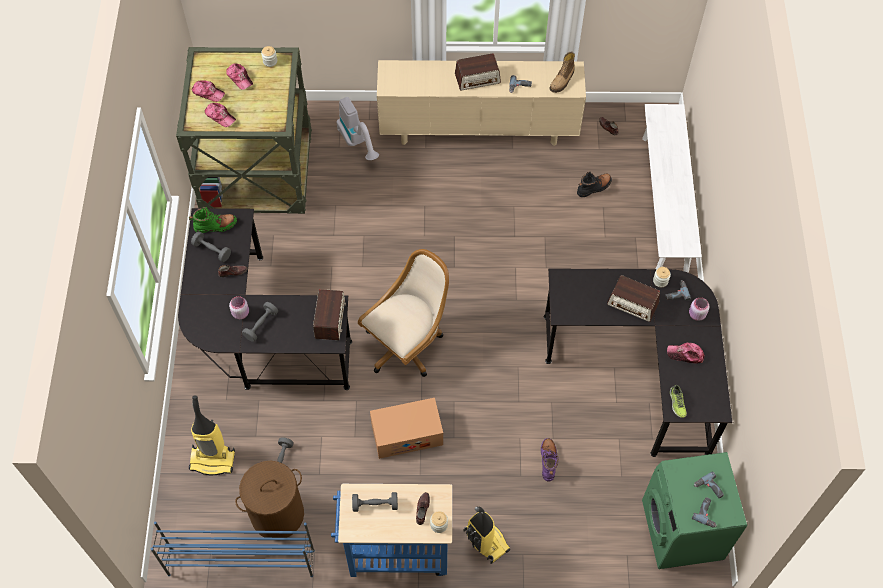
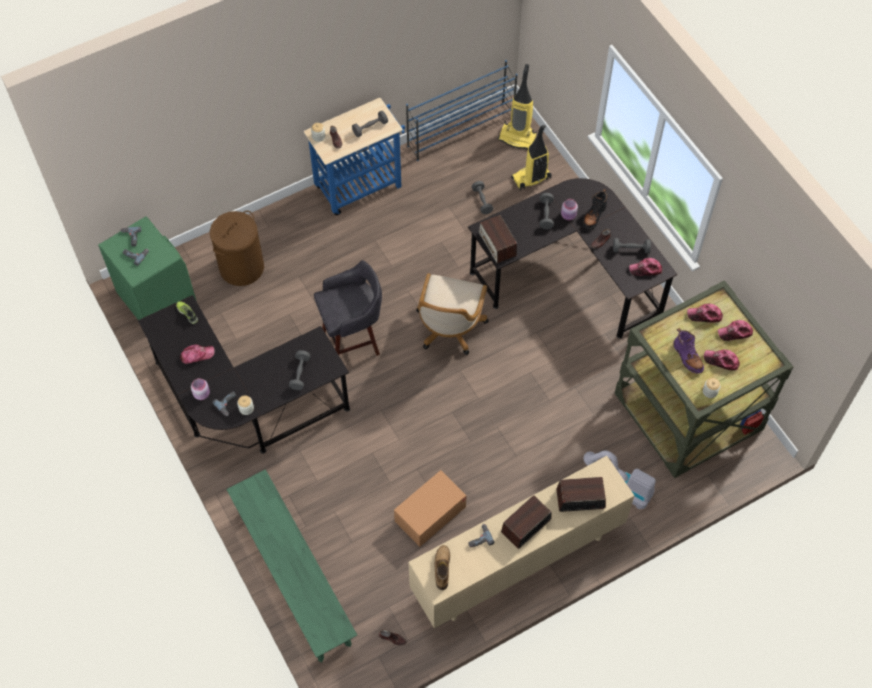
camera: 150 degrees right, 0 degrees up
(215, 226) = (645, 269): green boot -> cap
(277, 515) = (458, 168): brown laundry basket -> brown laundry basket (241, 267)
(407, 434) = (403, 263): cardboard box -> cardboard box (430, 514)
(485, 541) = (300, 222): vacuum cleaner -> vacuum cleaner (518, 137)
(505, 375) = (353, 343): none -> grey stool
(548, 461) = (283, 296): purple boot -> purple boot (687, 357)
(594, 187) = (371, 559): black boot -> black boot (594, 216)
(594, 288) = (300, 373): none -> grey dumbbell
(632, 304) = (261, 376): radio -> radio (580, 499)
(664, 203) = (294, 577): white bench -> green bench

